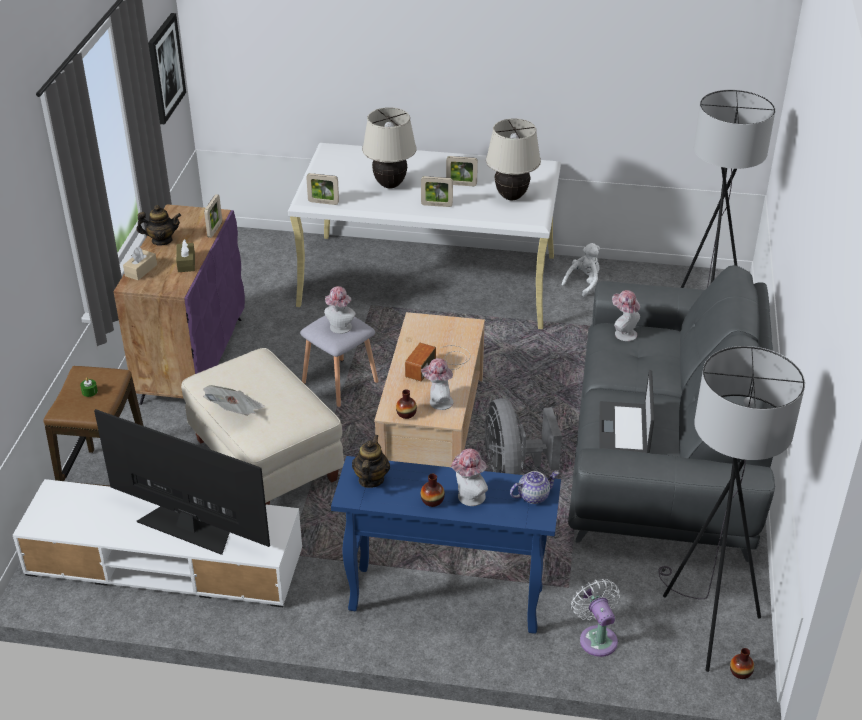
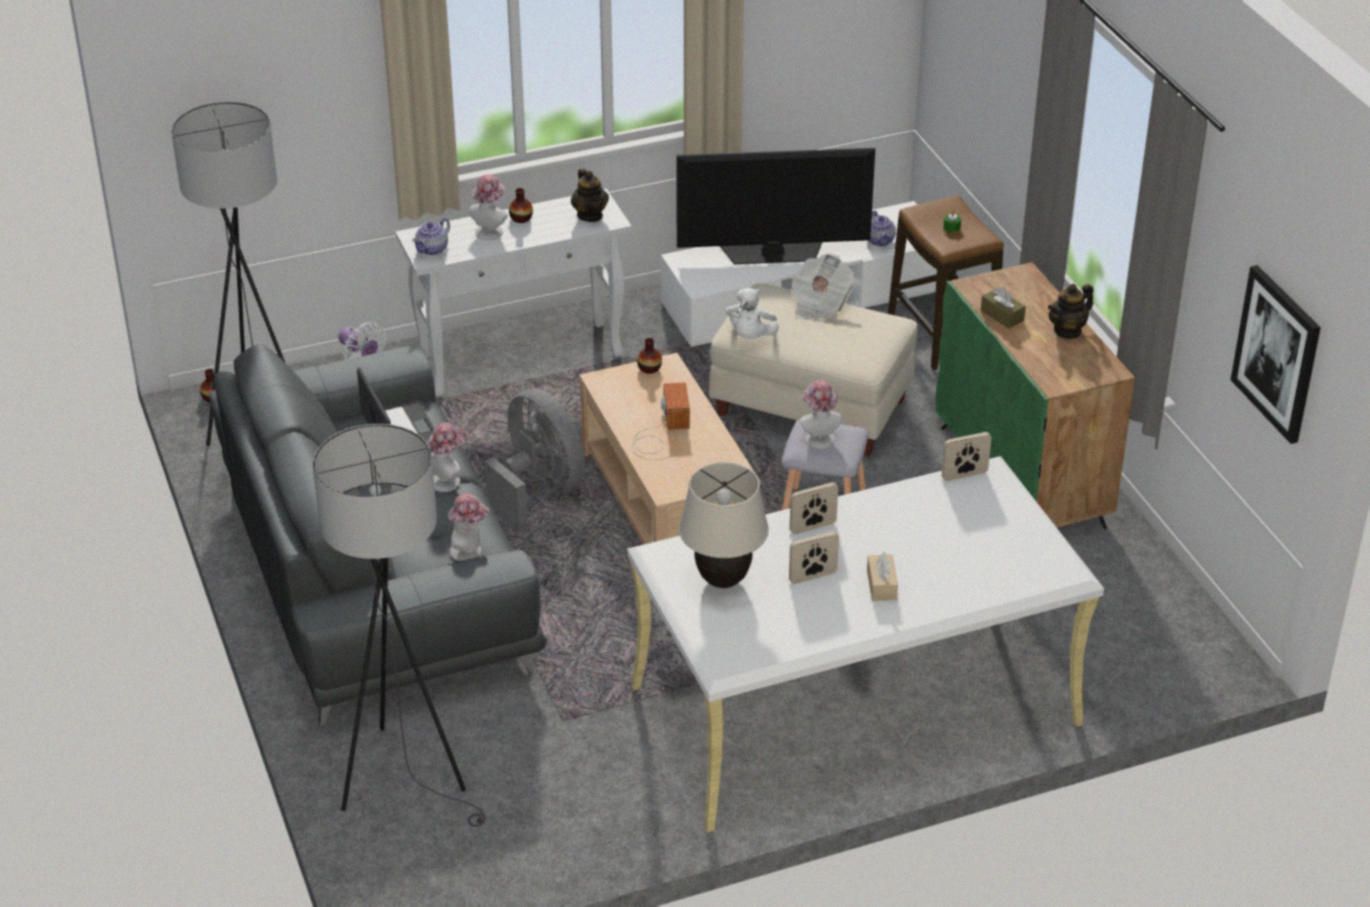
camera: 150 degrees right, 0 degrees up
(92, 502) = (880, 241): none -> teapot
(141, 270) = (1037, 291): beige tissue box -> beige tissue box (881, 585)
(192, 359) = (1023, 477): purple cabinet -> green cabinet
(215, 230) = (1028, 365): picture frame -> none
(389, 185) = (910, 537): beige table lamp -> none
(438, 402) = (626, 390): hat -> hat (448, 480)
(444, 600) = (522, 358): blue console table -> white console table
(583, 283) = (626, 796): white plush toy -> white plush toy (751, 336)

